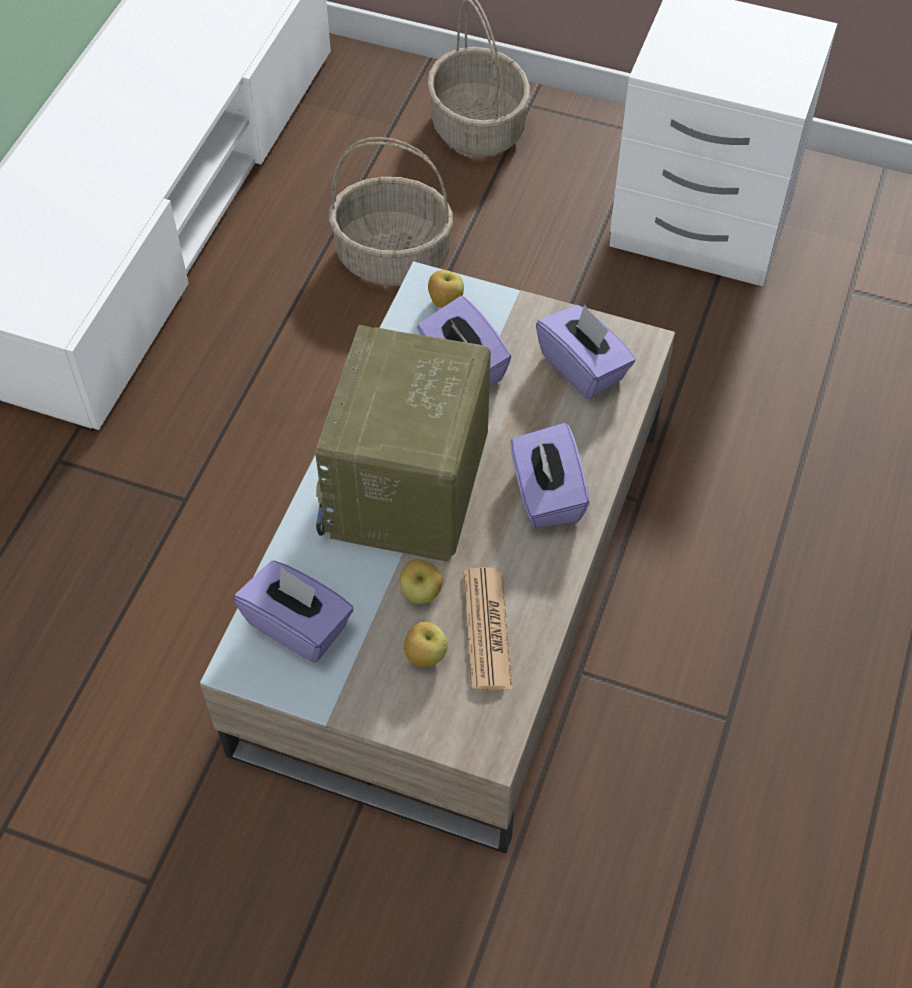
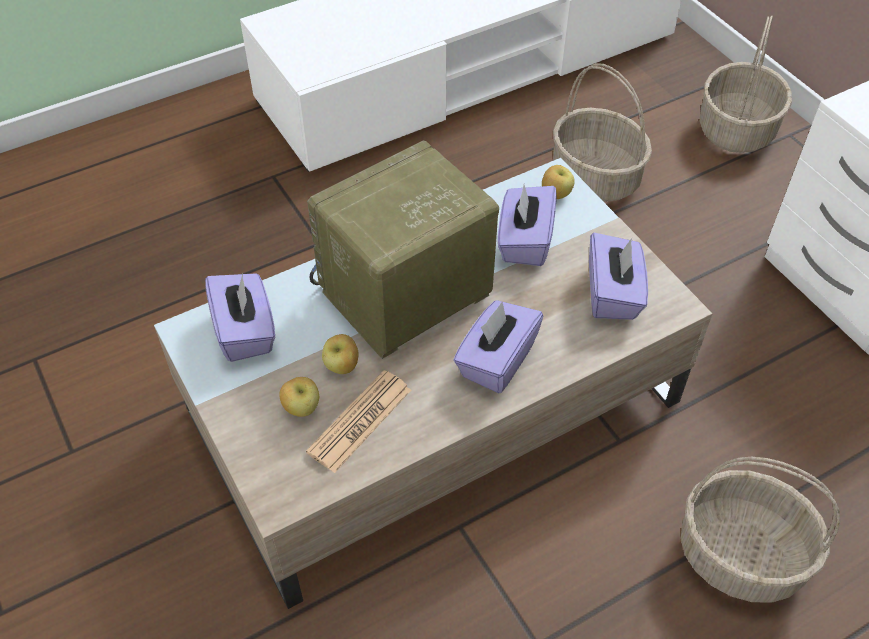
camera: 40 degrees right, 5 degrees down
(811, 529) = (741, 555): none -> basket

